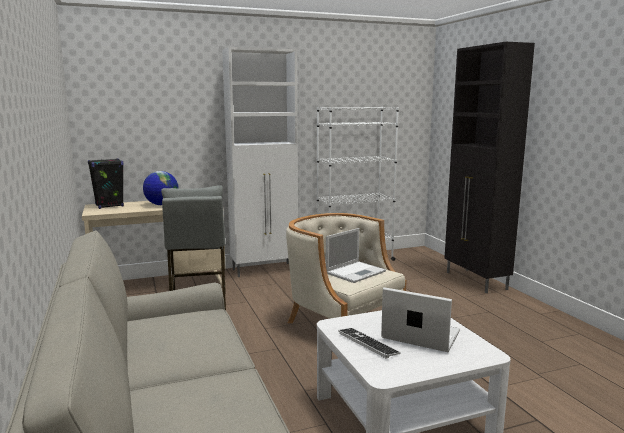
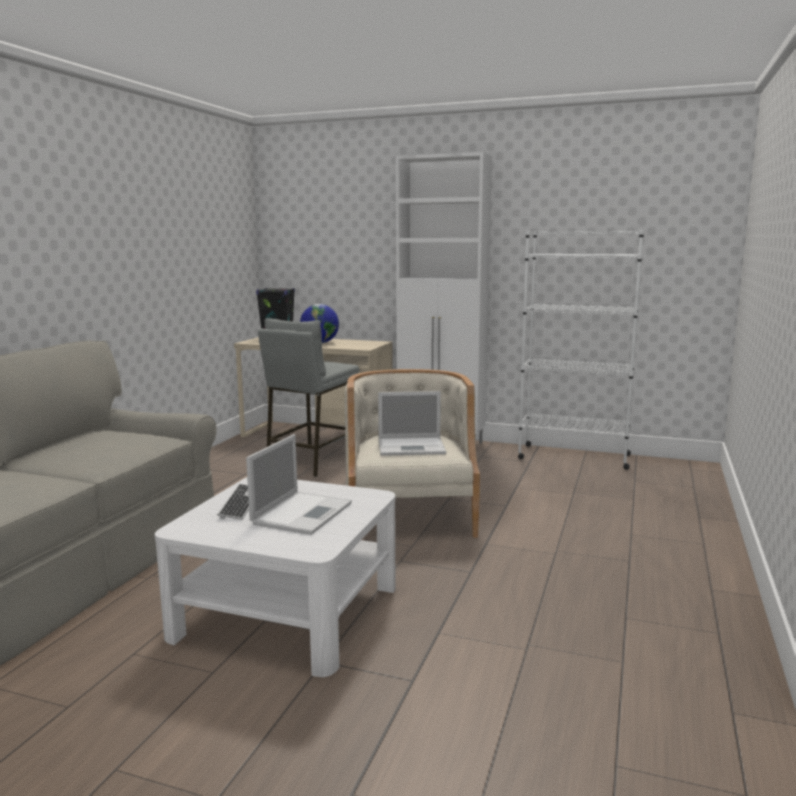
camera: 40 degrees right, 0 degrees up
(419, 335) = (303, 513): laptop -> laptop turned 45 degrees clockwise
(476, 281) = (700, 523): black cabinet -> none

